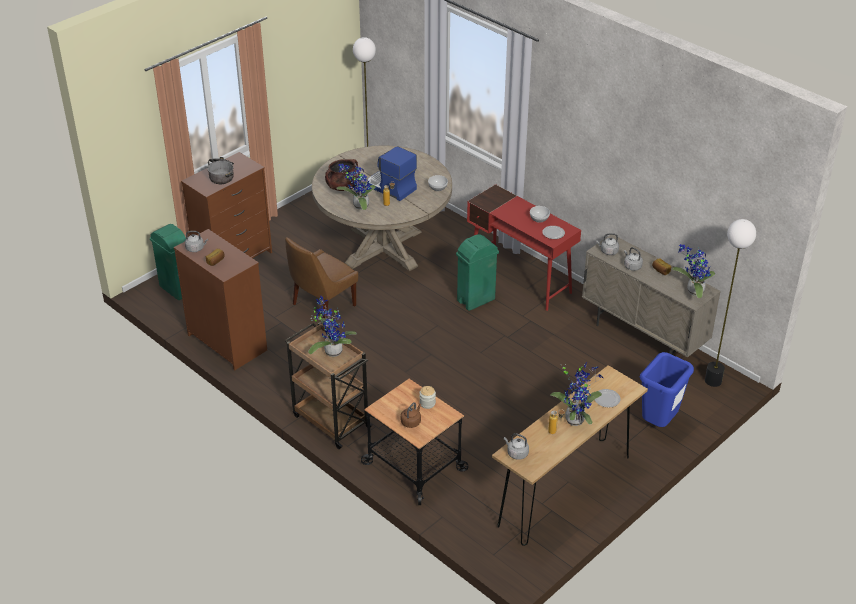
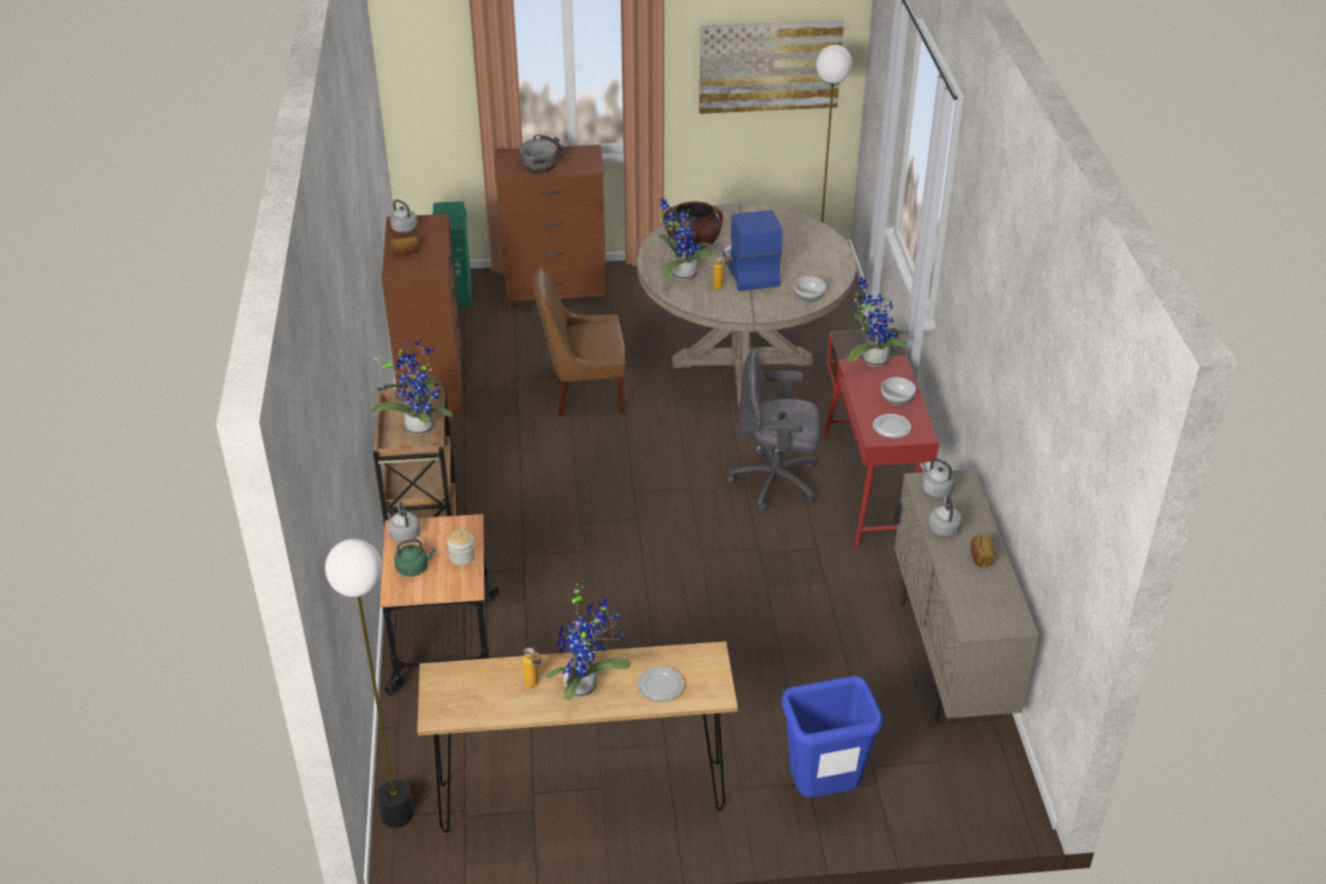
camera: 40 degrees right, 0 degrees up
(314, 65) = (770, 66): none -> picture
(411, 422) = (414, 568): brown kettle -> green kettle
(475, 300) = (776, 483): green trash can -> grey office chair
(516, 453) = (449, 681): grey kettle -> grey kettle (404, 534)
(693, 291) = (992, 612): potted plant -> potted plant (872, 359)
(713, 381) = (982, 783): floor lamp -> floor lamp (396, 814)

